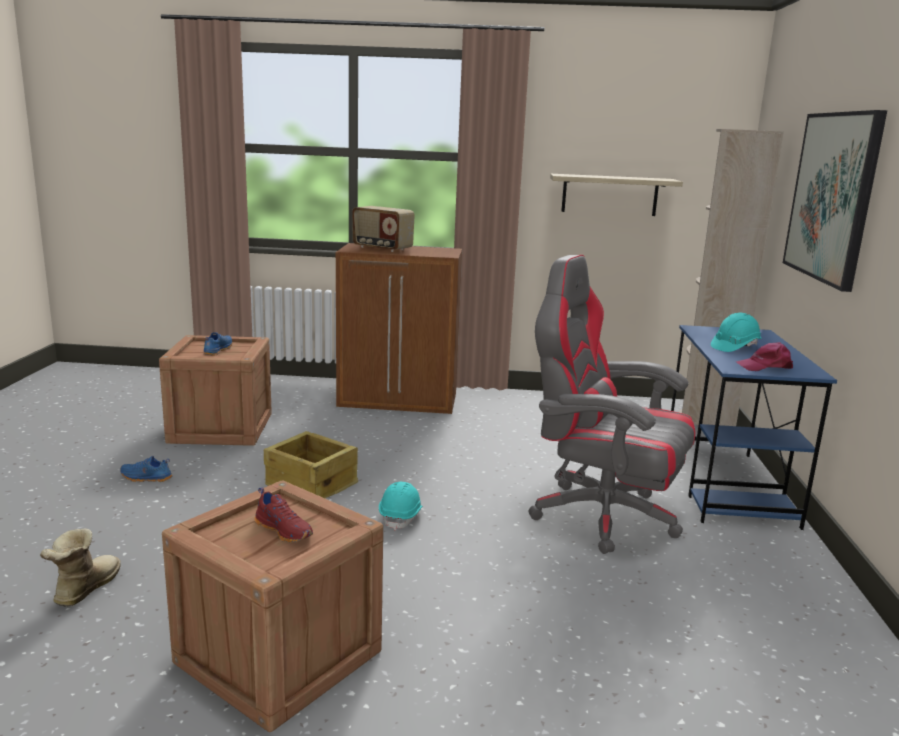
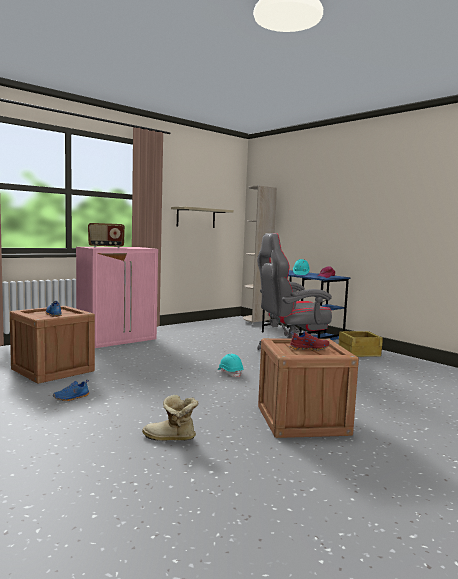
camera: 45 degrees left, 10 degrees down
(83, 589) = (170, 438): boot -> boot turned 45 degrees counterclockwise
(311, 483) = (164, 375): crate -> crate (358, 352)
(398, 400) = (117, 339): brown cabinet -> pink cabinet
(832, 197) = (321, 210): picture -> none

